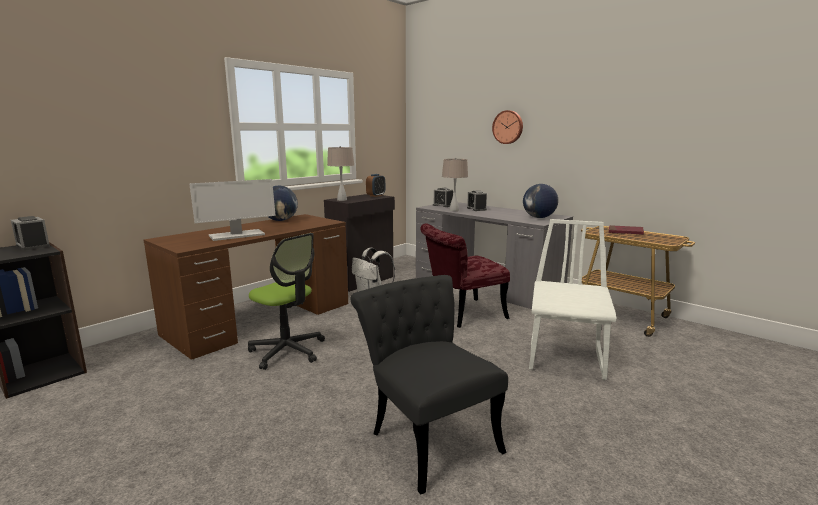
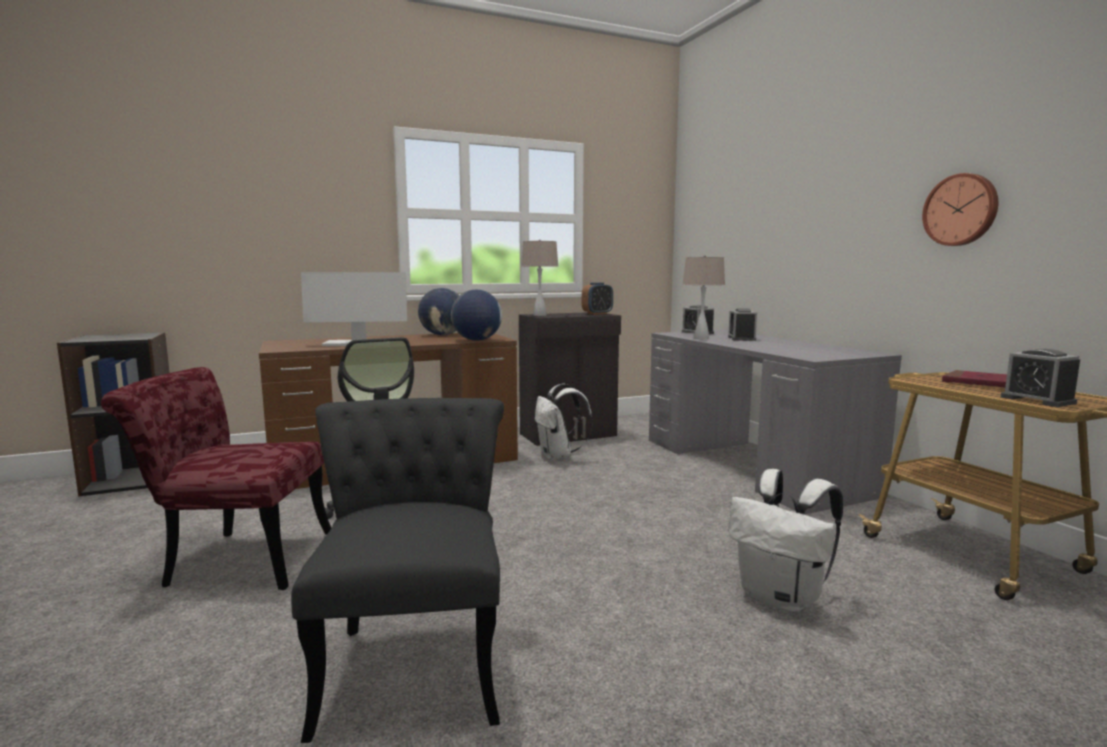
camera: 25 degrees right, 5 degrees down
(33, 246) = (140, 334): alarm clock -> alarm clock (1037, 400)
(461, 314) = (663, 499): red chair -> red chair (236, 559)
(508, 127) = (804, 206): wall clock -> wall clock (961, 210)
(539, 217) = (828, 352): globe -> globe (476, 340)
(567, 357) = (782, 598): white chair -> white backpack

